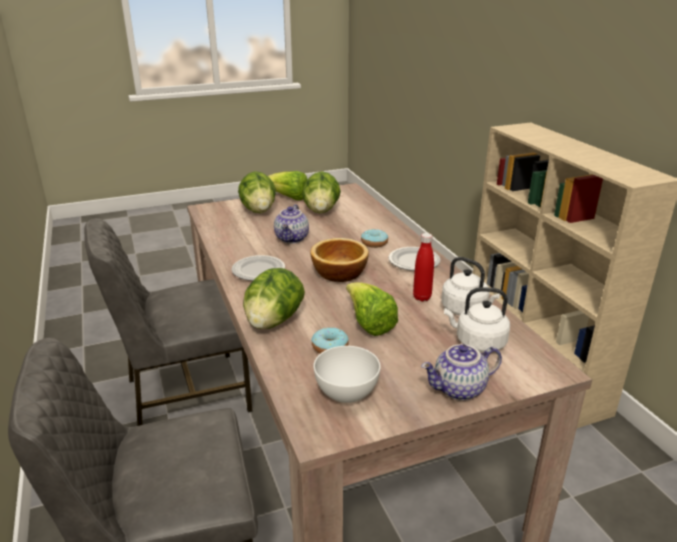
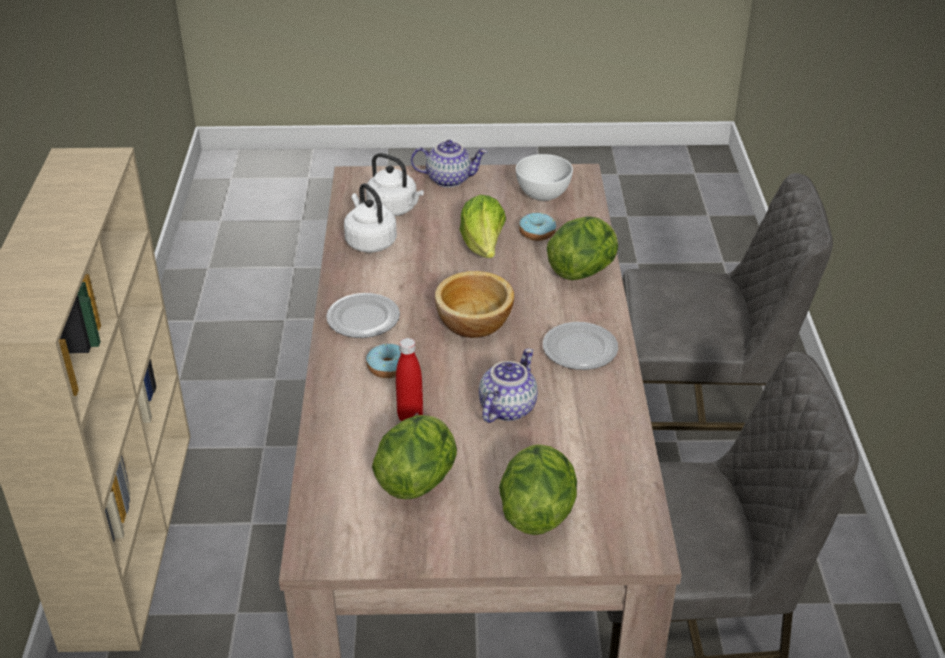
camera: 160 degrees left, 10 degrees up
(288, 198) = (461, 545): lettuce -> none
(422, 297) = (402, 265): red bottle -> red bottle (410, 417)

